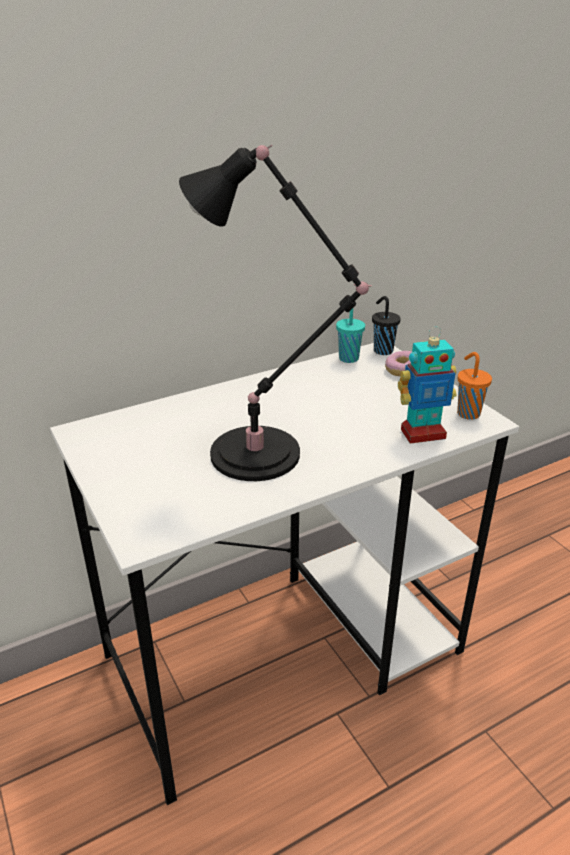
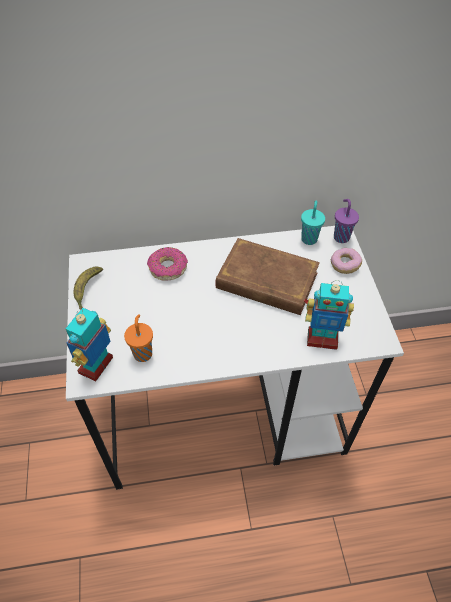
camera: 20 degrees right, 20 degrees up
(95, 455) = (87, 291): none -> banana
(150, 523) = (97, 366): none -> toy robot
(194, 413) = (168, 268): none -> donut
(263, 455) = (196, 325): black table lamp -> none
(325, 400) = (267, 281): none -> brown book
(382, 350) = (341, 237): black cup -> purple cup
(467, 413) = (369, 327): orange cup -> orange cup (143, 353)

